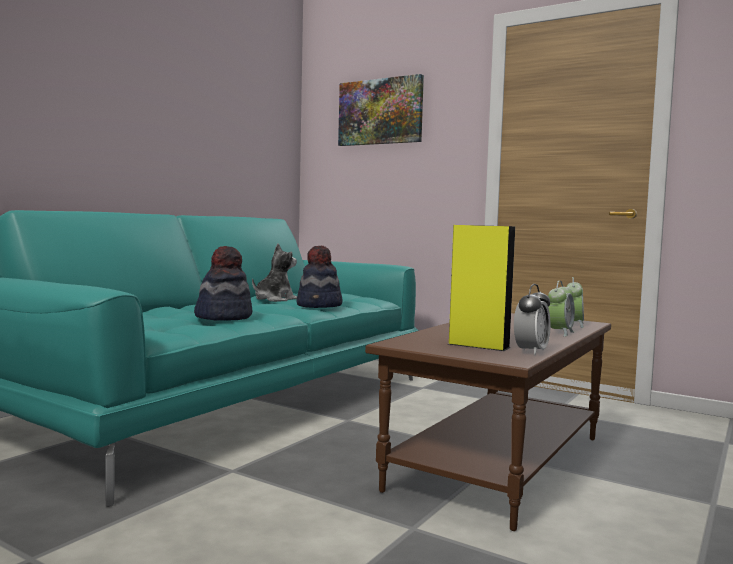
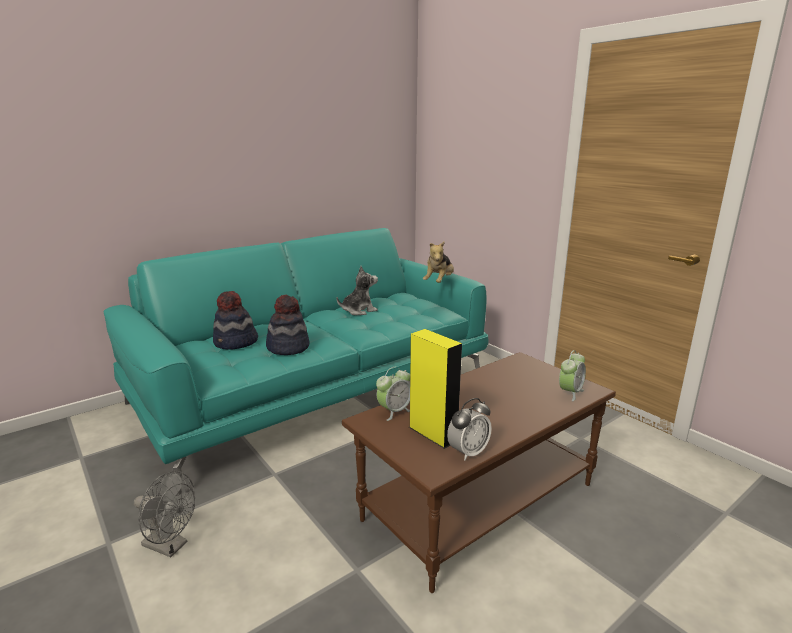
camera: 20 degrees right, 15 degrees up
(137, 546) = (170, 546): none -> grey fan
(320, 306) = (382, 327): hat -> hat (235, 343)
(366, 265) = (439, 282): none -> plush toy
(380, 112) = (476, 126): picture -> none
(559, 333) = (537, 411): alarm clock -> alarm clock (394, 411)

